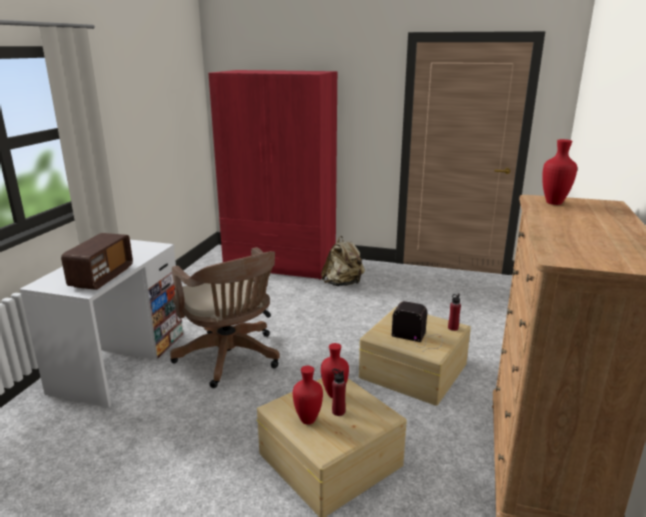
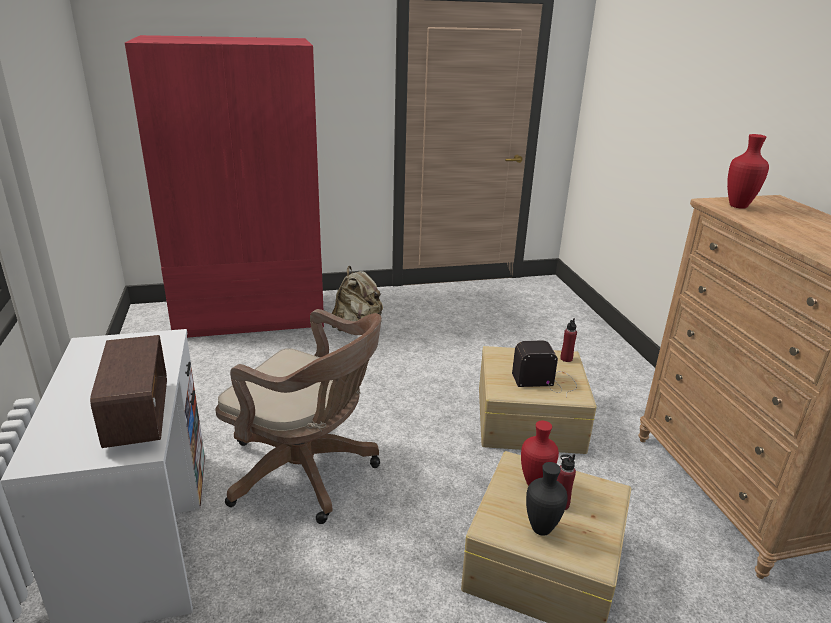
camera: 30 degrees left, 5 degrees up
(307, 420) = (540, 529): red vase -> black vase

